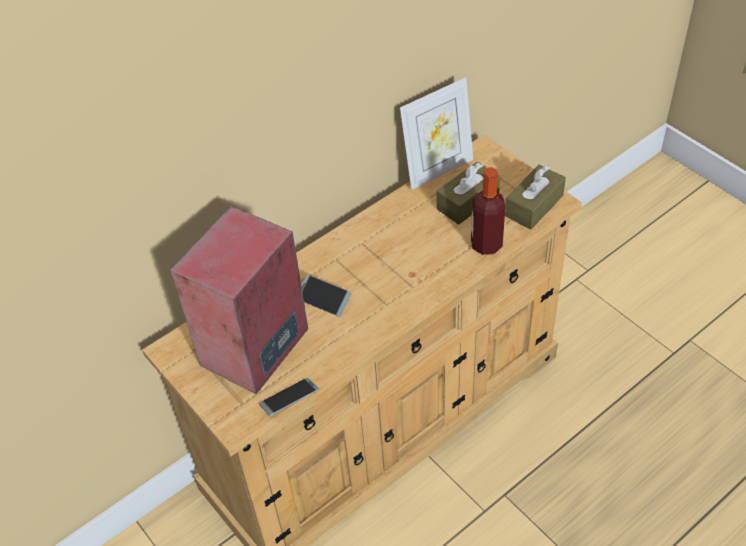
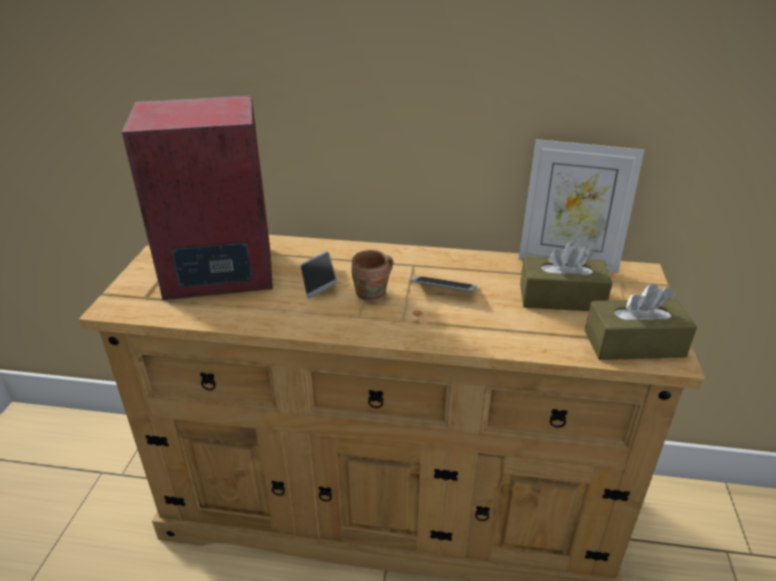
camera: 45 degrees right, 15 degrees down
(289, 400) = (171, 321): phone -> phone (443, 289)
(371, 282) = (373, 294): none -> brown mug
(486, 244) = (527, 339): bottle -> none

